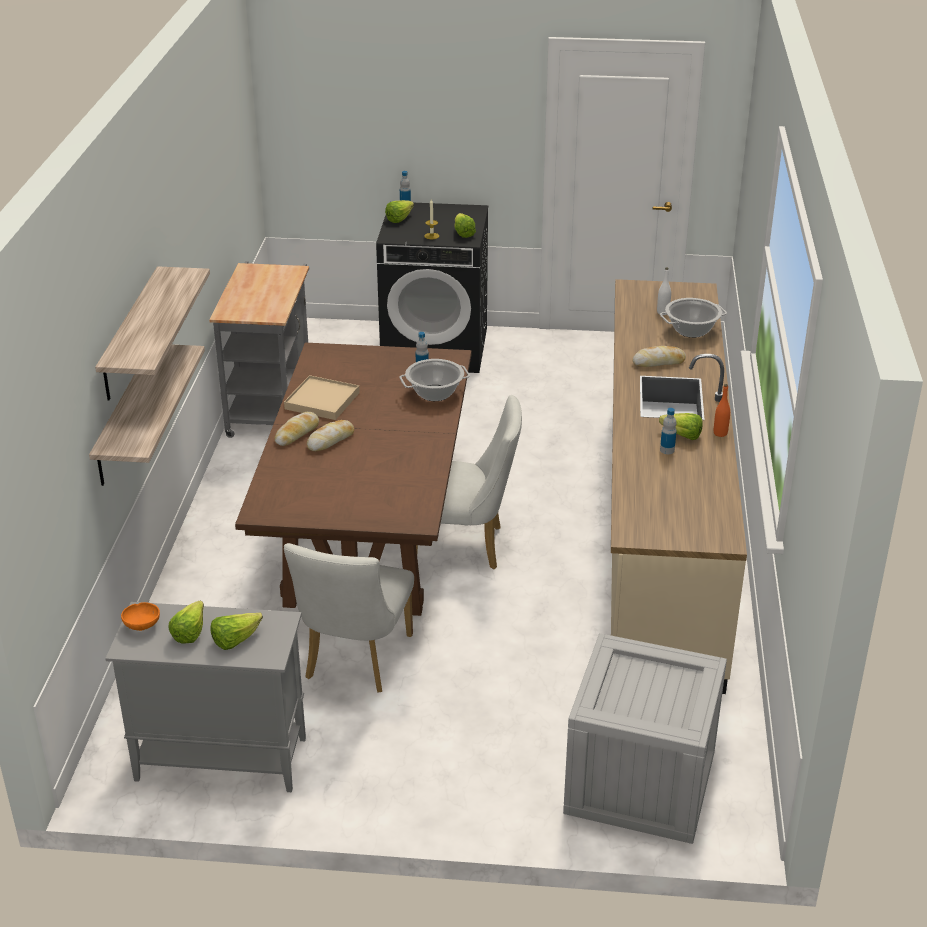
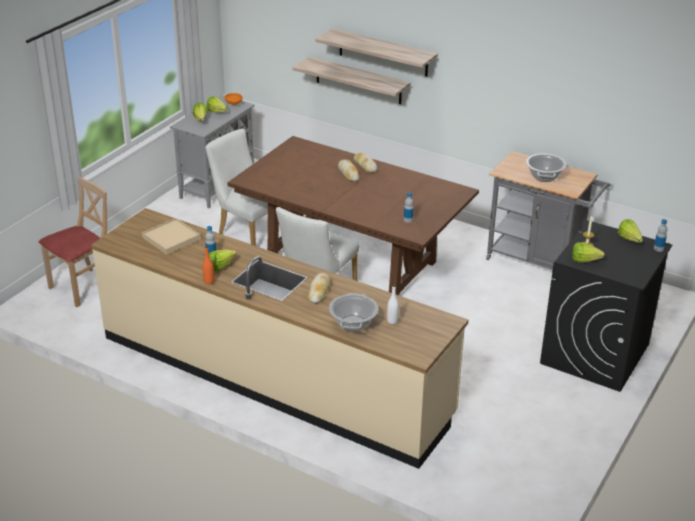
camera: 115 degrees right, 0 degrees up
(322, 401) = (396, 180): beige tray -> beige tray (171, 238)
(435, 393) = (374, 217): cooking pot -> cooking pot (544, 177)
(638, 780) = (83, 287): crate -> beige chair

